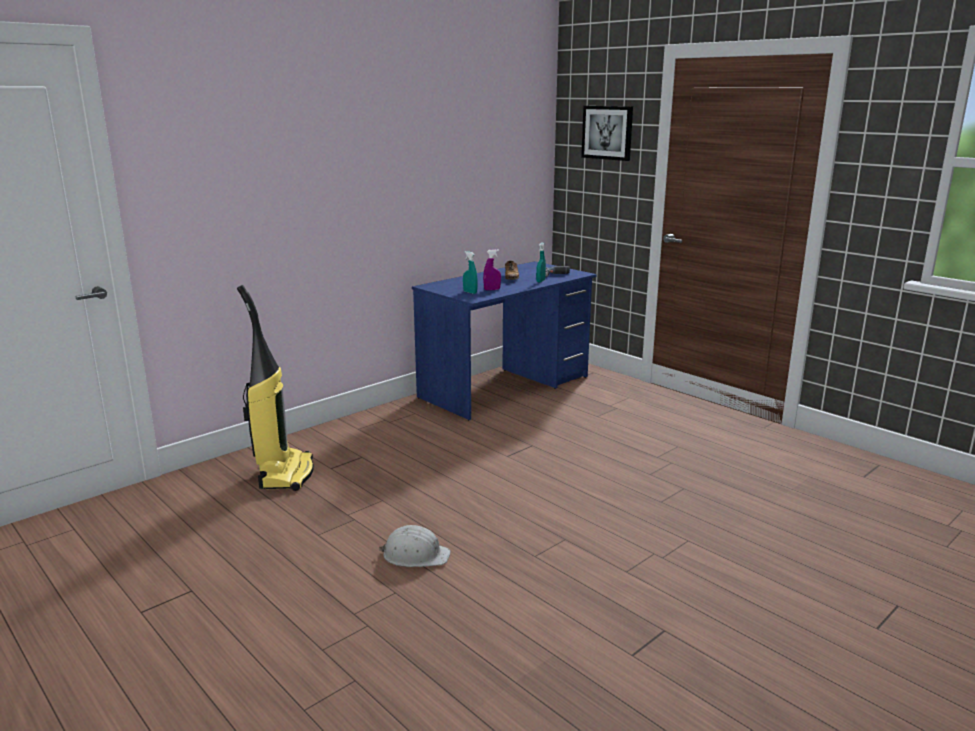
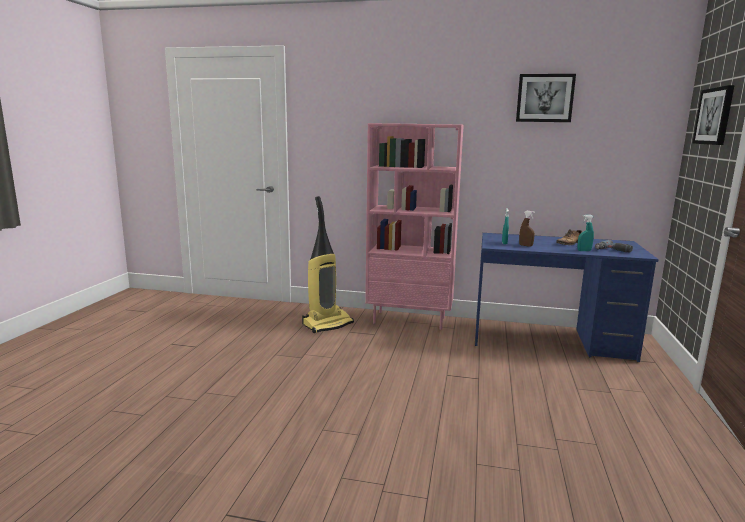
camera: 55 degrees right, 5 degrees down
(358, 425) = (410, 320): none -> pink bookcase
(415, 555) = (281, 388): white hard hat -> none
(450, 113) = (545, 98): none -> picture
(492, 289) = (525, 245): purple spray bottle -> brown spray bottle

